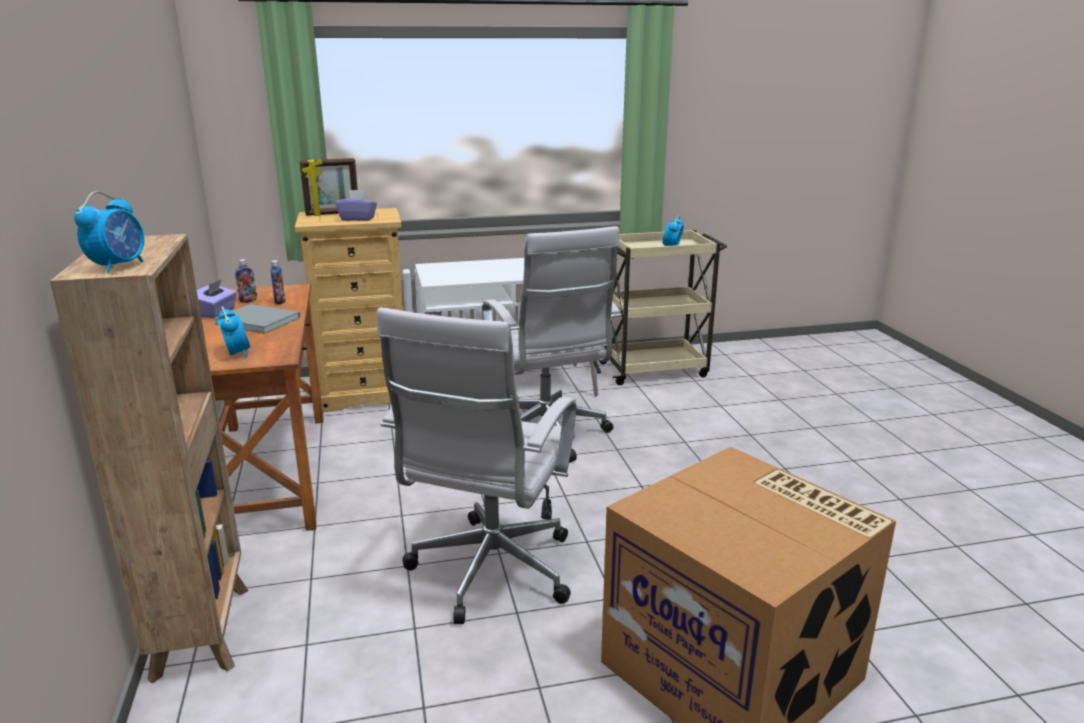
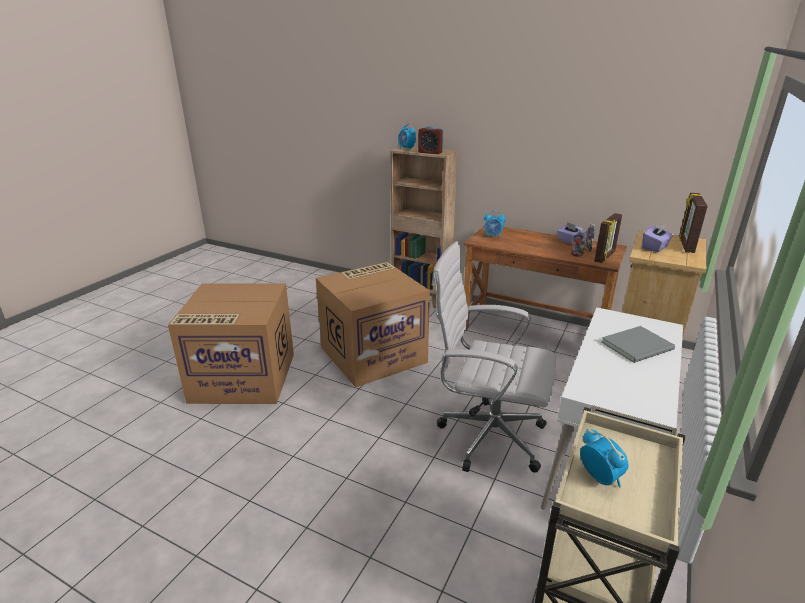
camera: 130 degrees right, 5 degrees up
(155, 245) = (430, 152): none -> alarm clock
(257, 320) = (544, 246): grey book -> grey book (639, 346)
(270, 291) = (605, 257): none -> picture frame
(489, 574) = (373, 354): white office chair -> cardboard box

